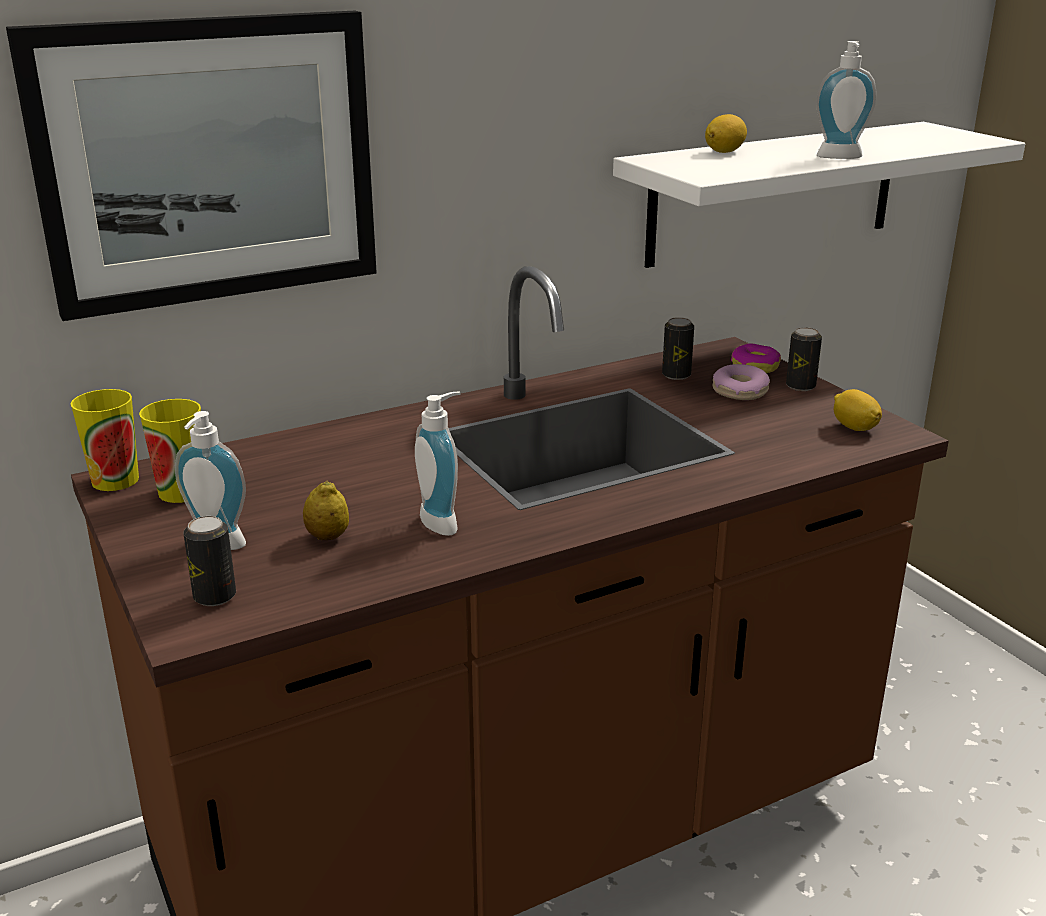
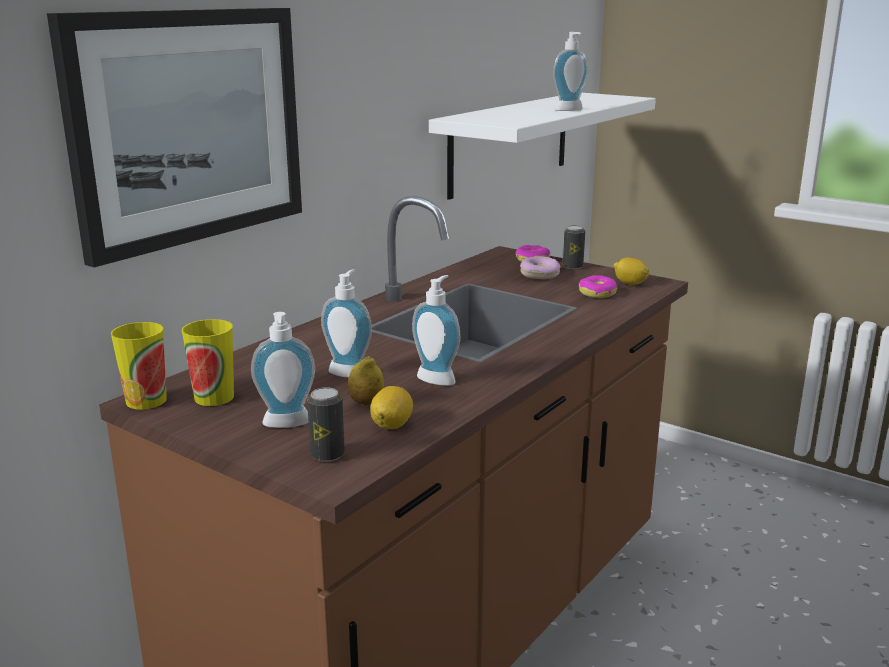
camera: 25 degrees left, 5 degrees down
(356, 489) = (350, 371): none -> soap dispenser
(676, 375) = (489, 272): can -> none
(724, 152) = (494, 112): lemon -> lemon (392, 425)
(789, 435) = (597, 293): none -> donut

